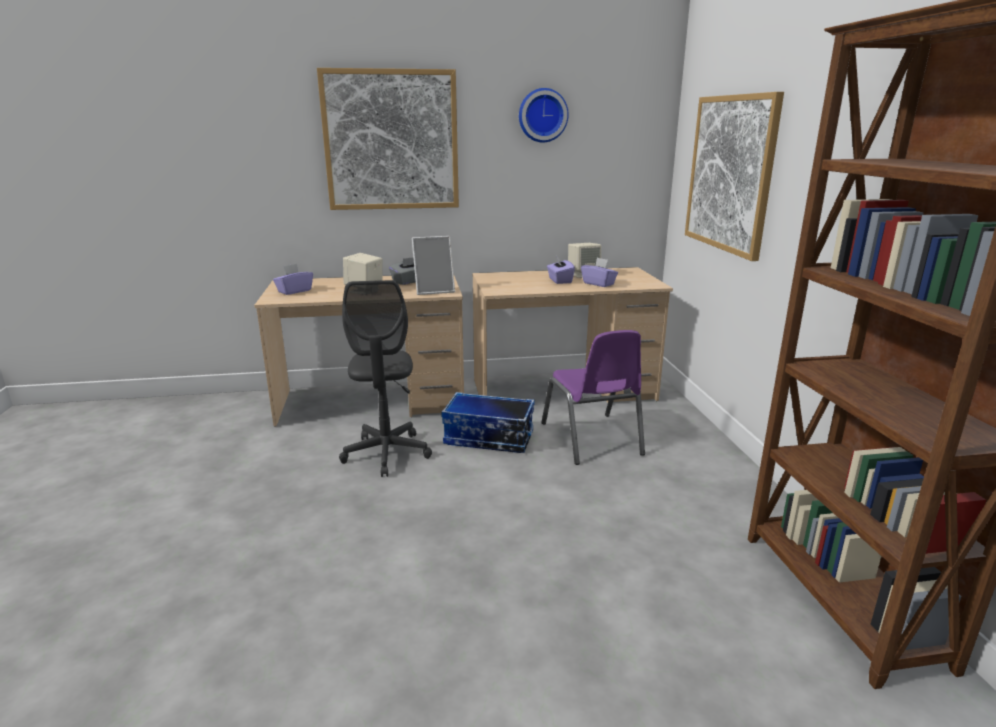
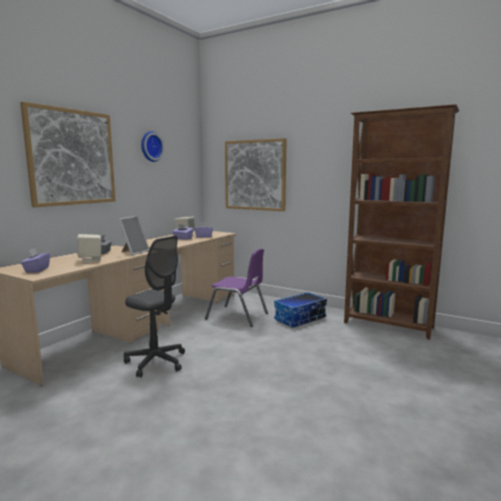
camera: 50 degrees left, 10 degrees down
(488, 439) = (194, 334): storage box -> storage box (300, 319)

